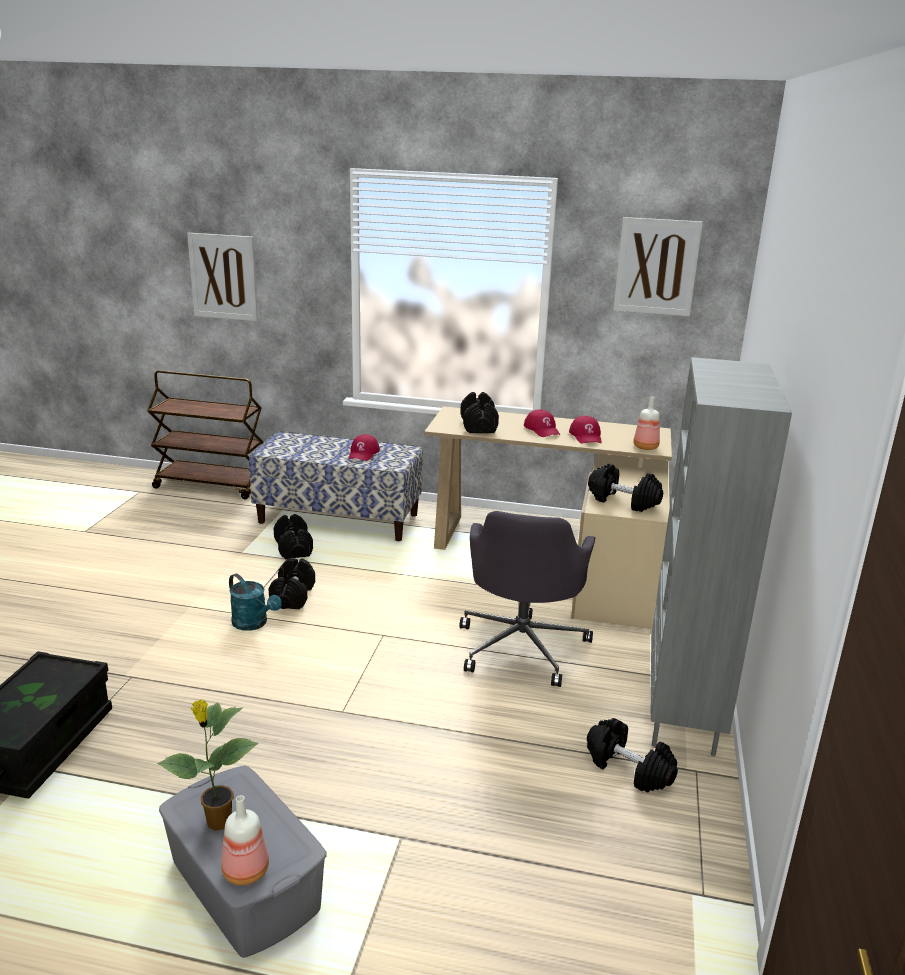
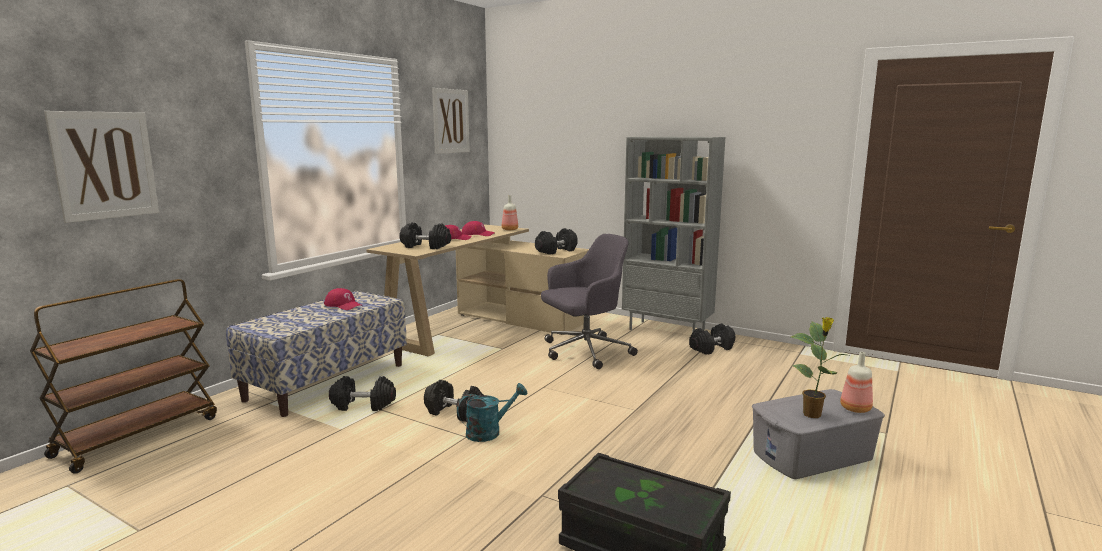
camera: 70 degrees left, 10 degrees down
(522, 646) = (584, 351): grey office chair -> grey office chair turned 60 degrees counterclockwise

